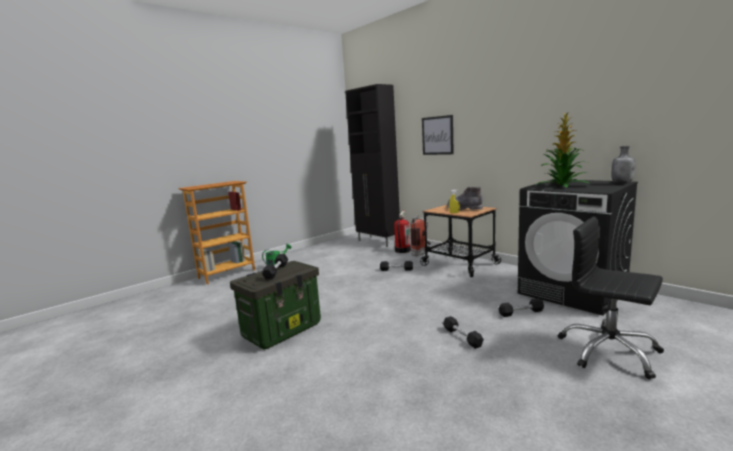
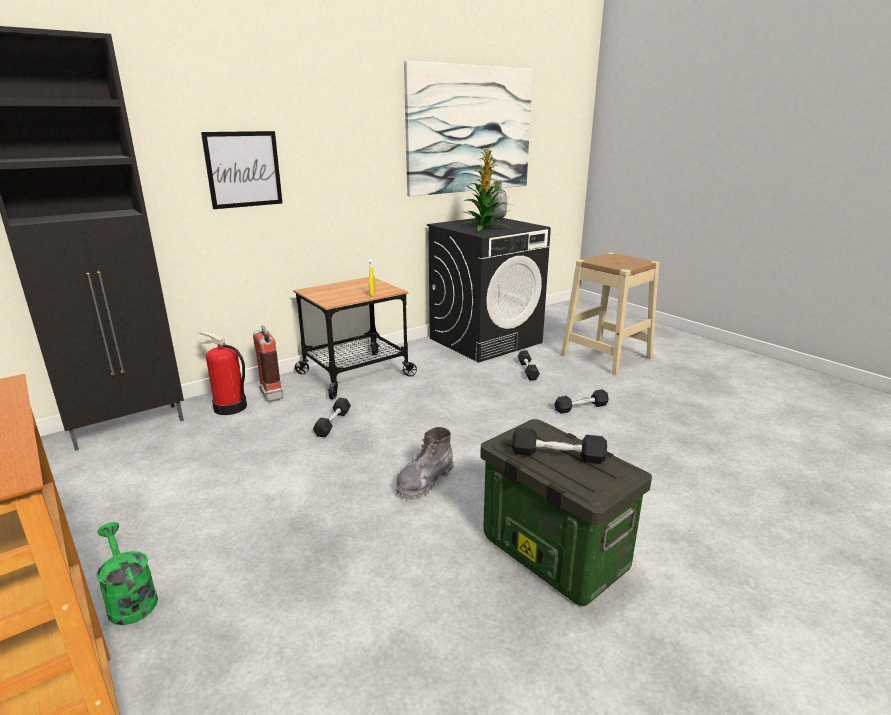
camera: 85 degrees left, 10 degrees up
(464, 209) = (355, 288): grey boot -> grey boot (424, 481)
(608, 351) = (606, 357): black office chair -> beige stool
(612, 99) = (470, 130): none -> picture

